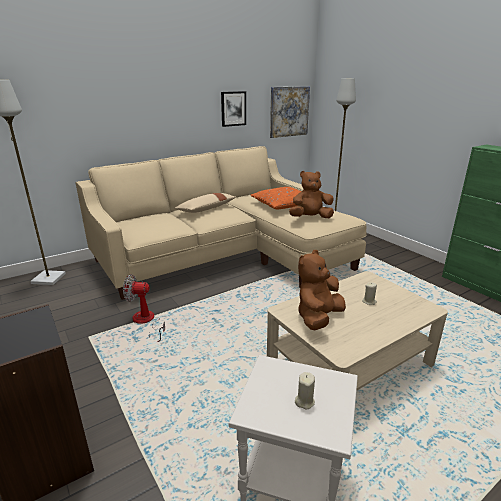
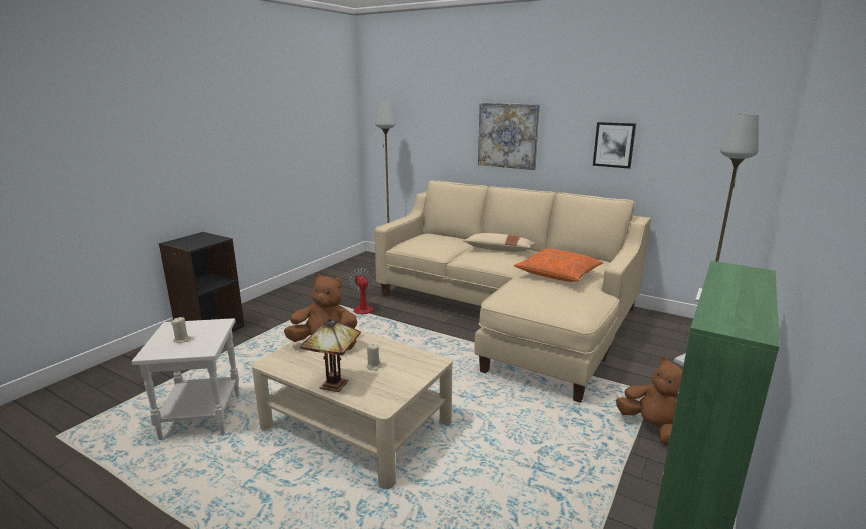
camera: 65 degrees right, 5 degrees down
(289, 111) = (721, 160): picture -> picture (508, 135)
(310, 218) = (530, 293): brown plush toy -> brown plush toy (654, 429)
(392, 324) = (333, 383): none -> table lamp

